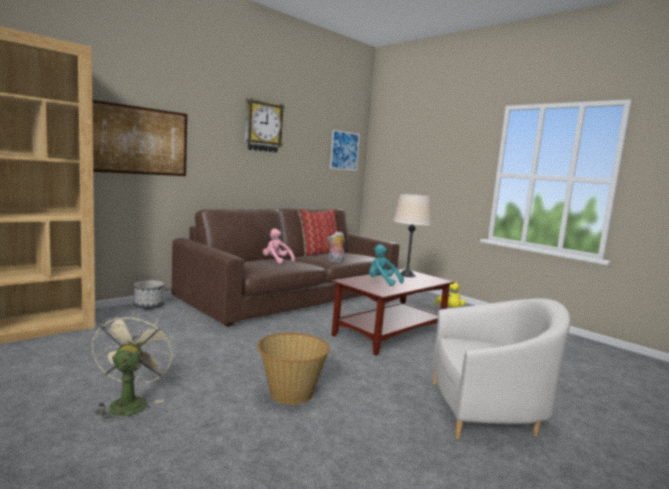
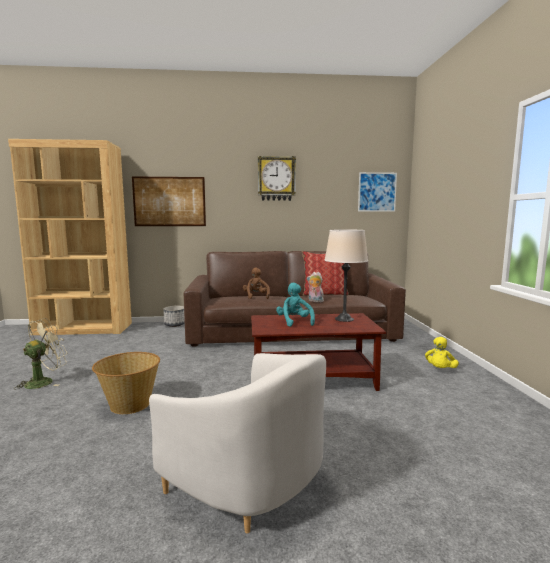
camera: 40 degrees right, 0 degrees up
(276, 261) = (256, 296): pink plush toy -> brown plush toy

